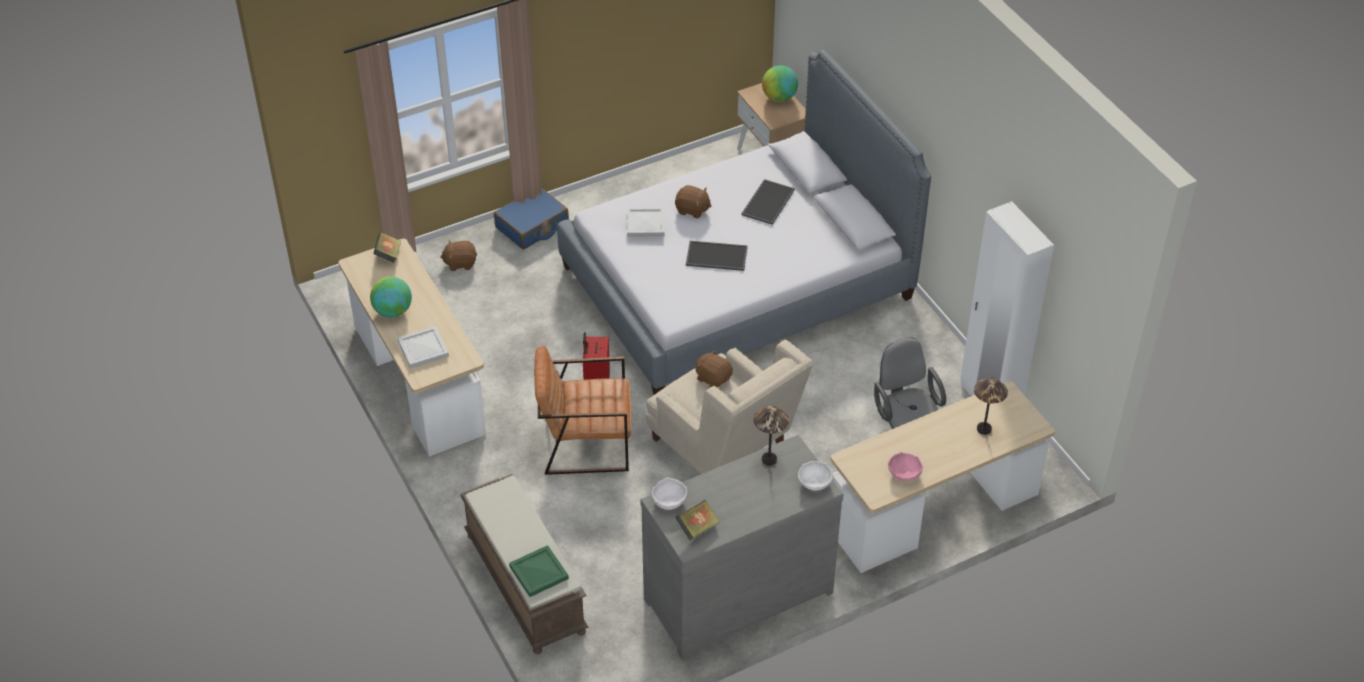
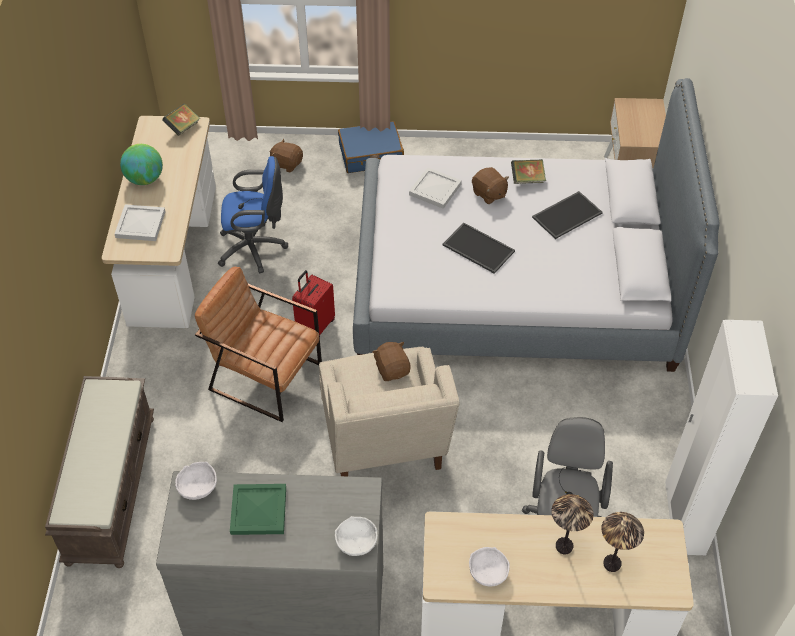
camera: 30 degrees right, 5 degrees up
(491, 346) = (255, 248): none -> blue office chair
(538, 573) = (82, 492): green tray -> green tray (257, 511)
(697, 528) = (200, 533): book -> book (527, 179)
(769, 459) = (330, 491): table lamp -> table lamp (564, 546)
(779, 98) = (651, 118): globe -> none
(904, 473) = (488, 573): pink bowl -> white bowl

